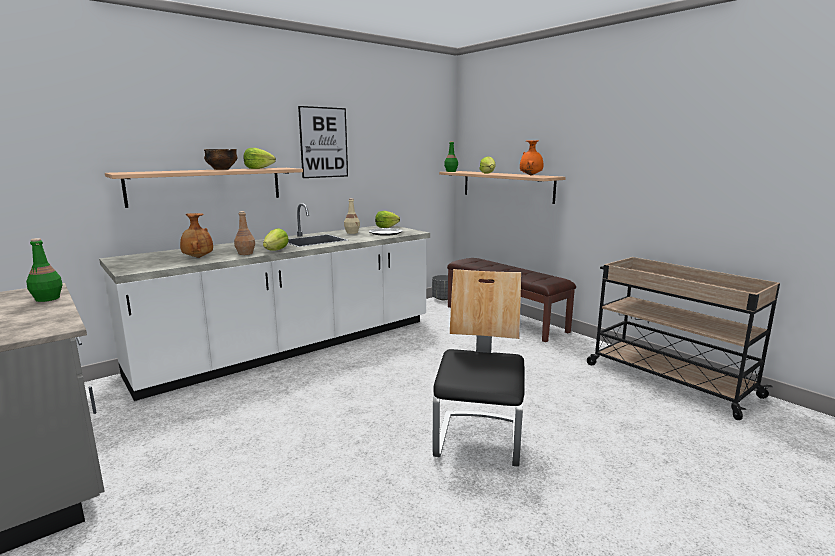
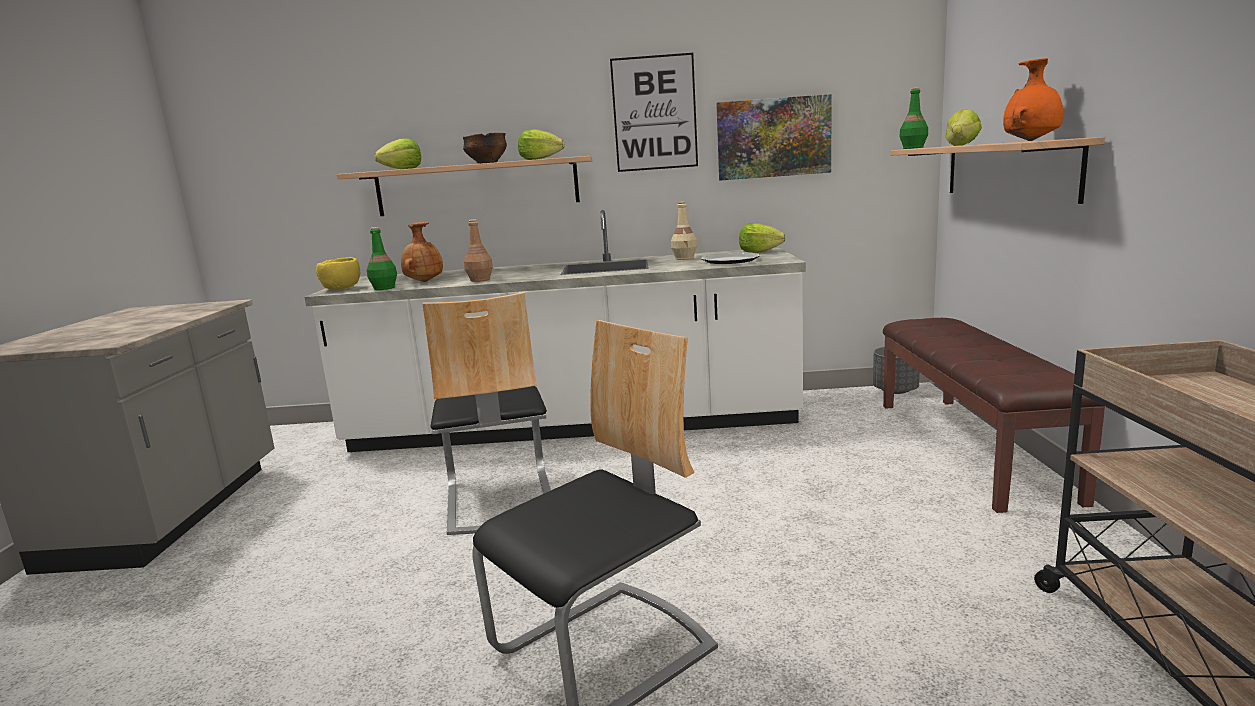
camera: 40 degrees right, 0 degrees up
(47, 298) = (192, 313): green bottle -> green bottle (384, 288)
(133, 267) = (343, 289): none -> yellow bowl
(276, 250) = (520, 278): lettuce -> lettuce (402, 169)
(312, 396) = (498, 499): none -> chair
(385, 161) = (773, 138): none -> picture

